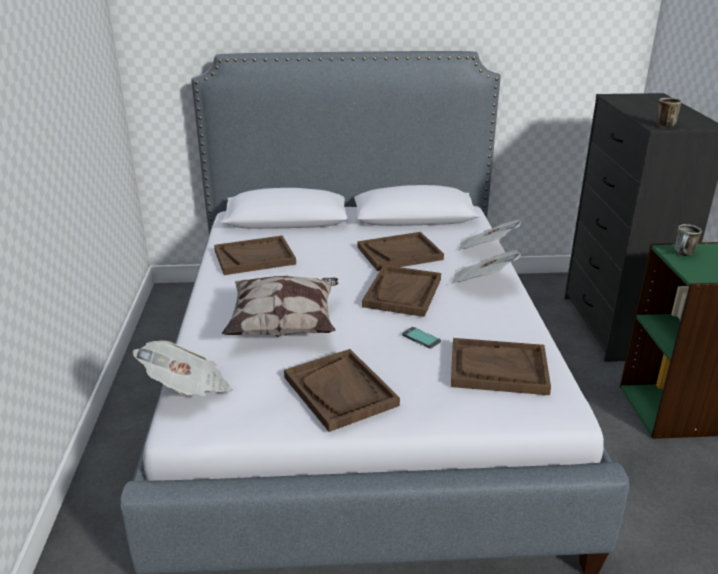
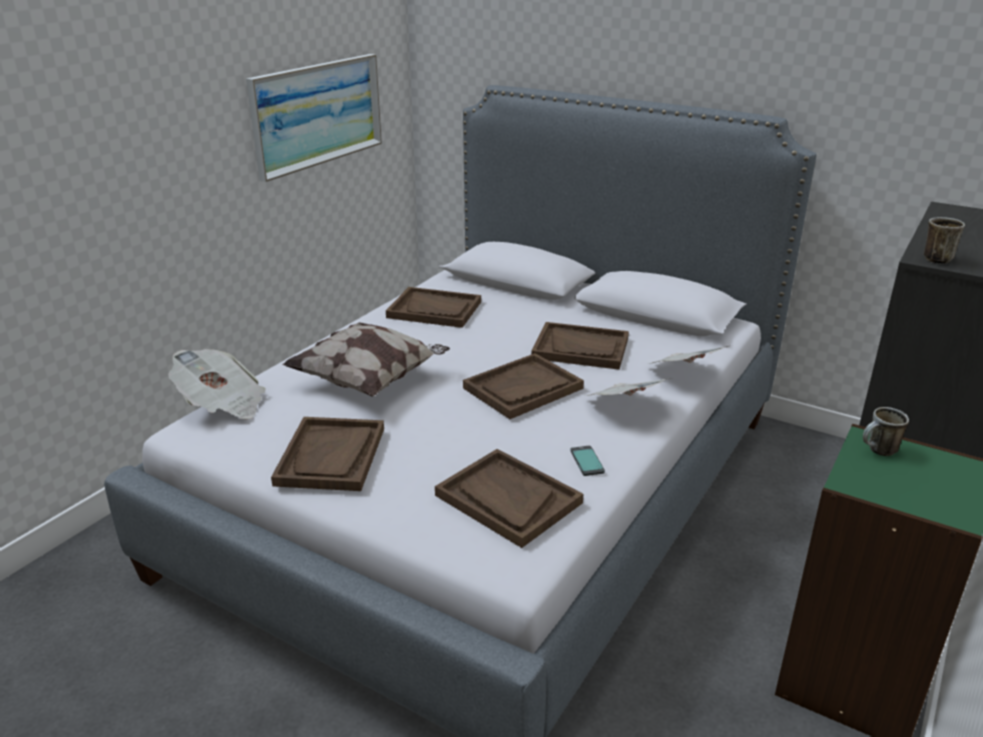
camera: 35 degrees right, 0 degrees up
(83, 100) = (317, 114): none -> picture
(421, 338) = (476, 439): phone -> phone (586, 461)

